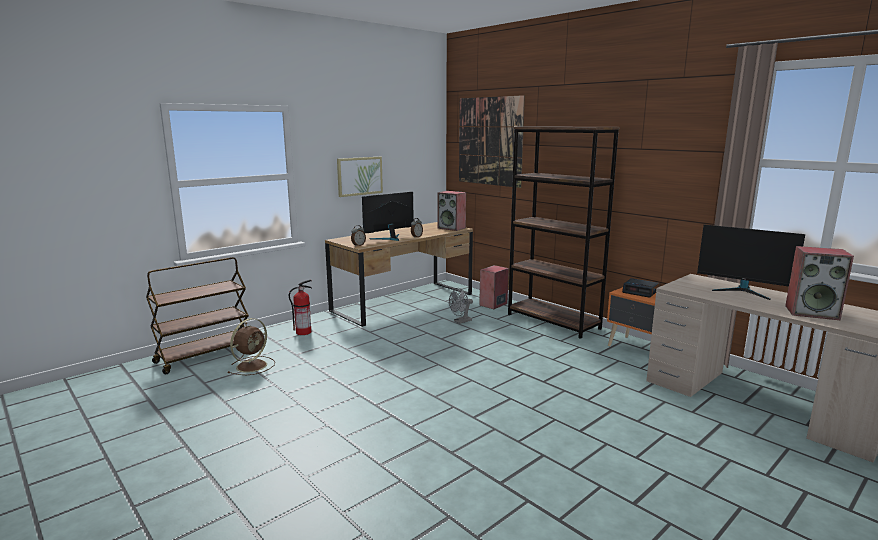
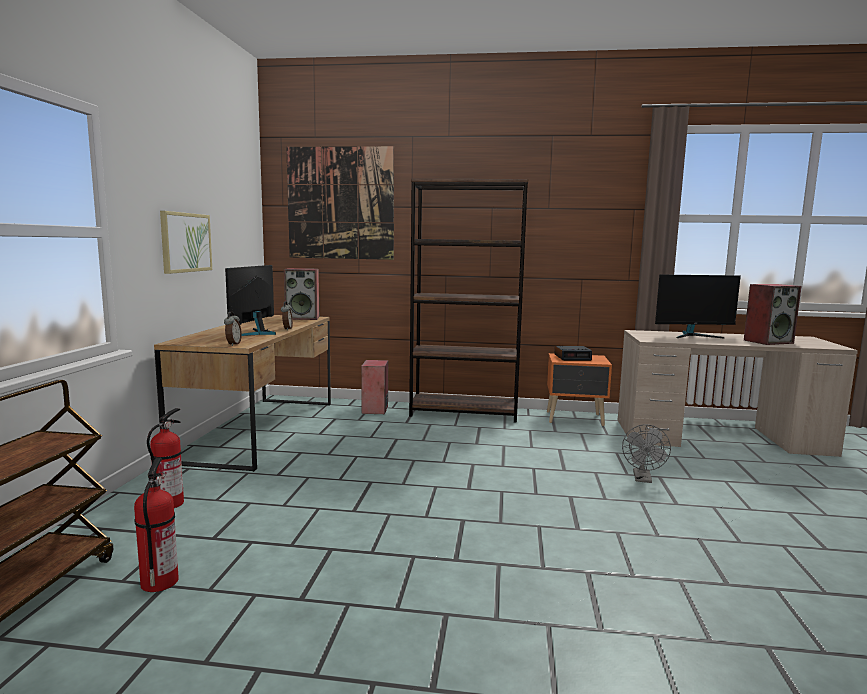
camera: 40 degrees left, 5 degrees down
(252, 365) = (159, 581): brown fan -> fire extinguisher
(460, 321) = (373, 434): grey fan -> grey fan (643, 479)

